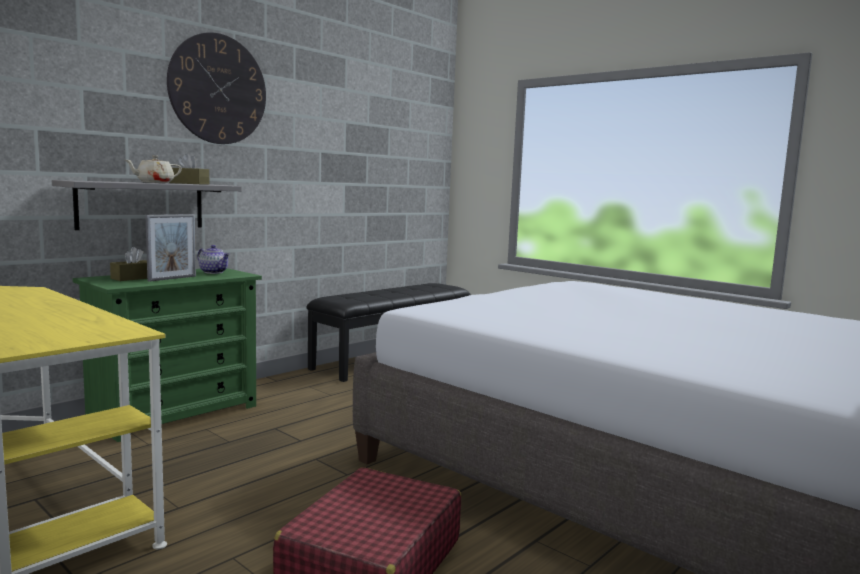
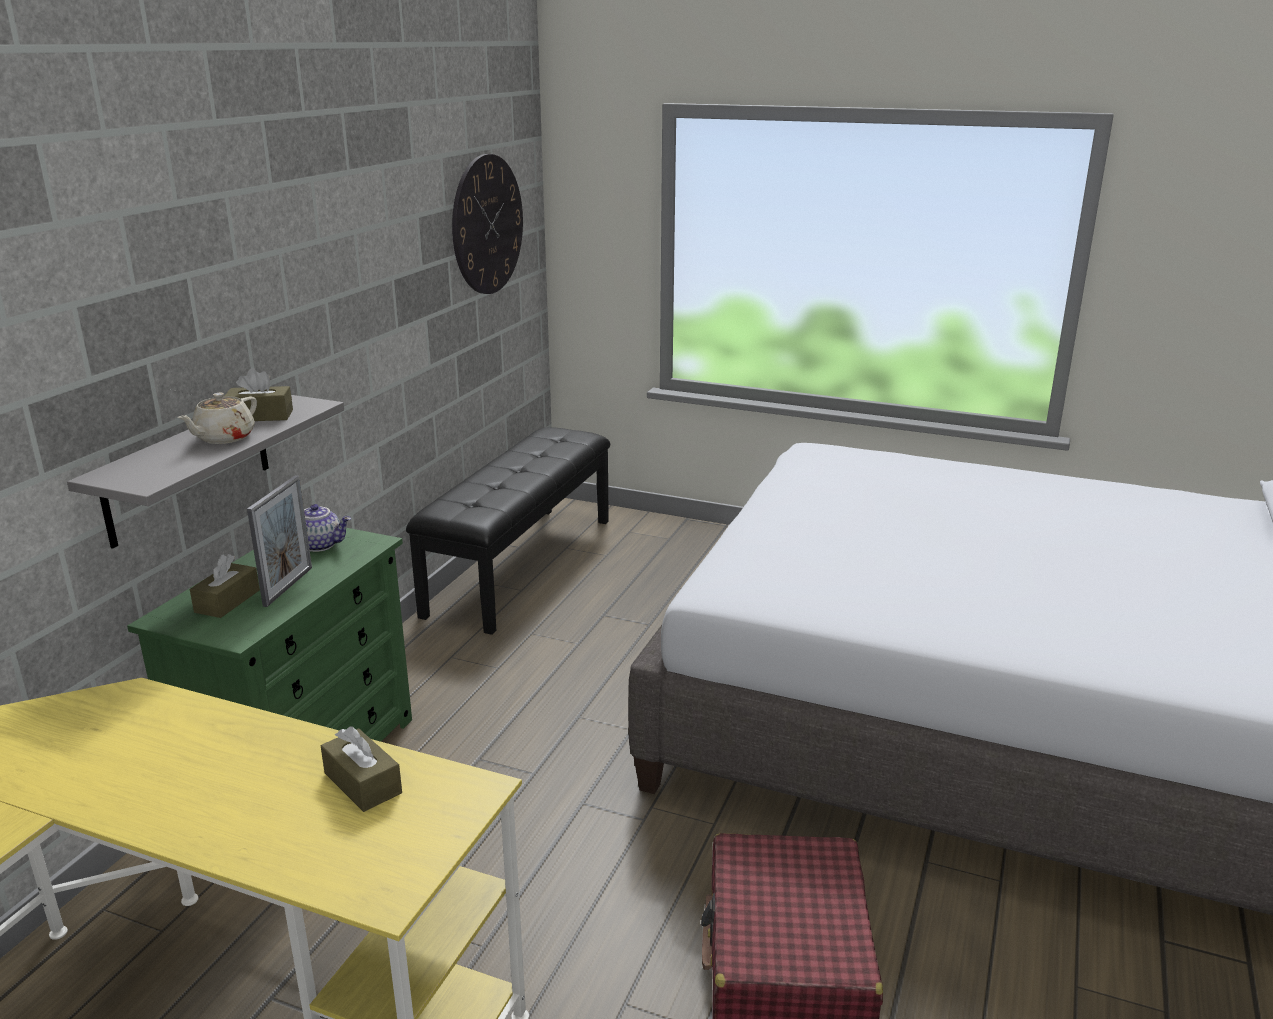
camera: 20 degrees left, 15 degrees up
(77, 322) = (363, 783): none -> brown tissue box
(218, 89) = (257, 230): wall clock -> wall clock (487, 225)

